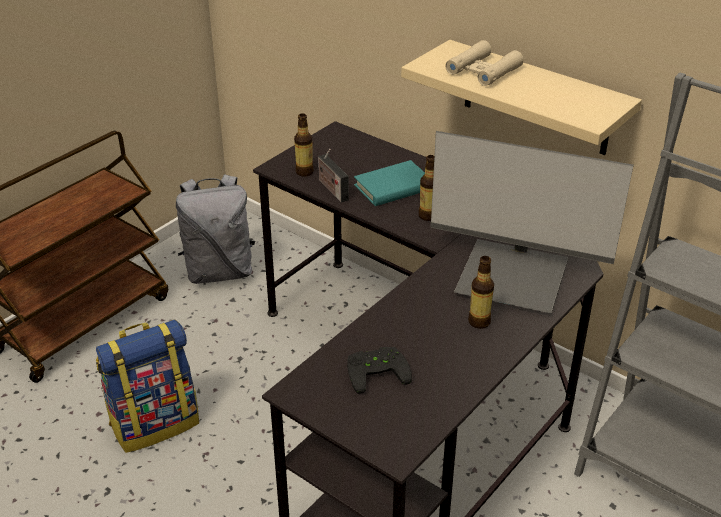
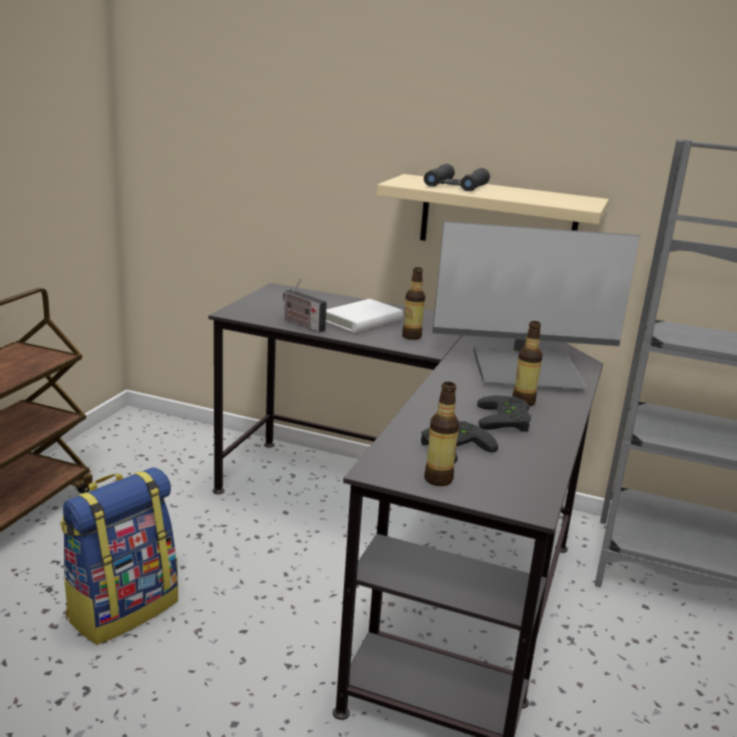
camera: 20 degrees left, 15 degrees down
(219, 271) = (143, 462): grey backpack -> none
(304, 172) = (265, 314): bottle -> bottle (438, 479)
(393, 187) = (363, 320): turquoise book -> white book
(447, 344) = (507, 420): none -> black game controller
(483, 71) = (455, 186): beige binoculars -> black binoculars

